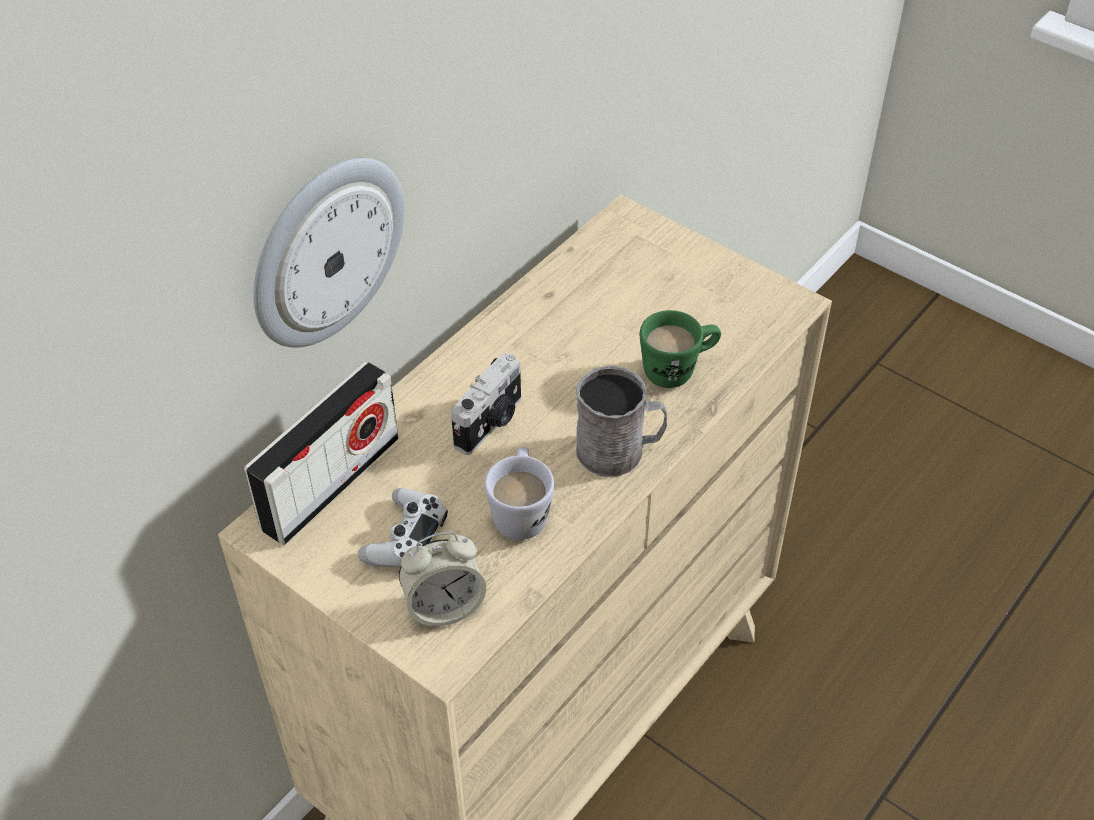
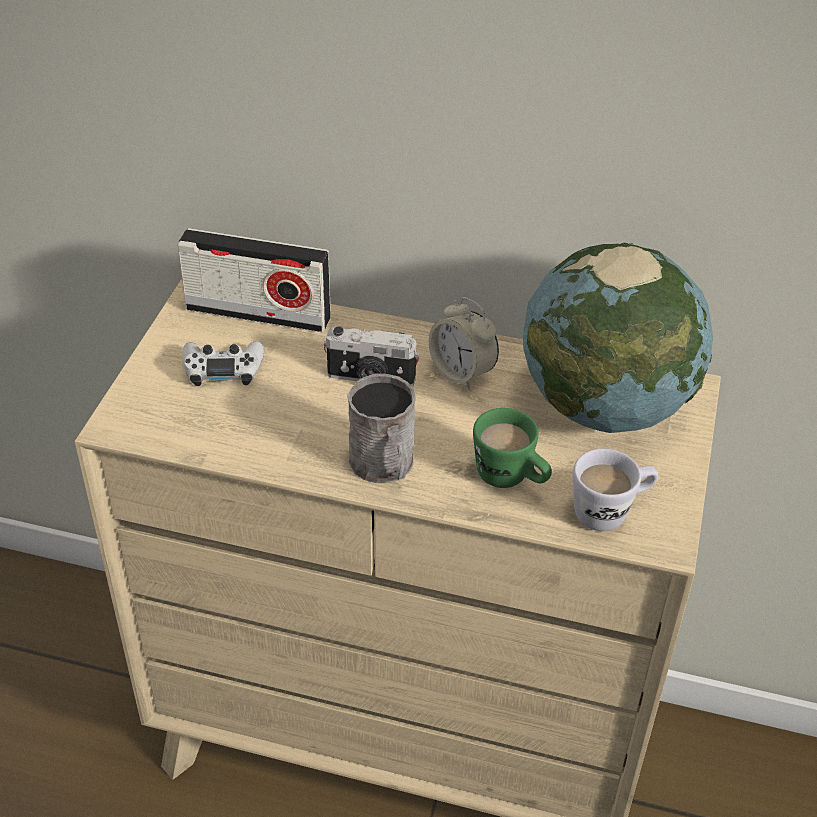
camera: 65 degrees right, 5 degrees down
(326, 251) = (347, 144): wall clock -> none
(444, 606) = (165, 411): alarm clock -> alarm clock (461, 372)
(521, 511) = (283, 425): white mug -> white mug (610, 512)
(620, 277) = (605, 406): none -> globe

